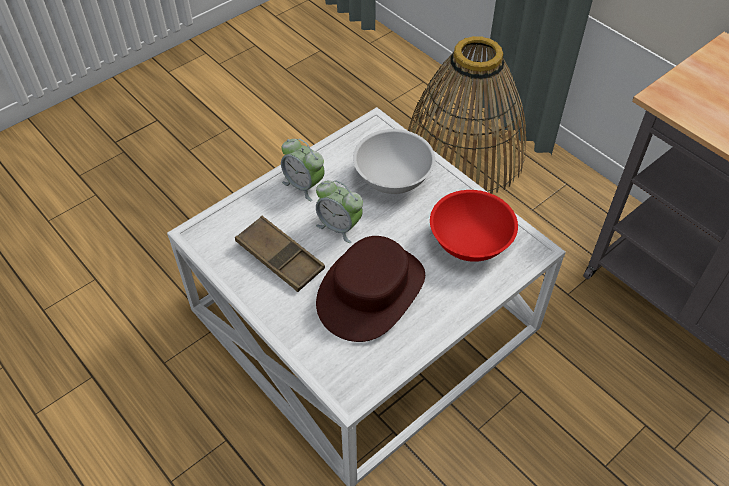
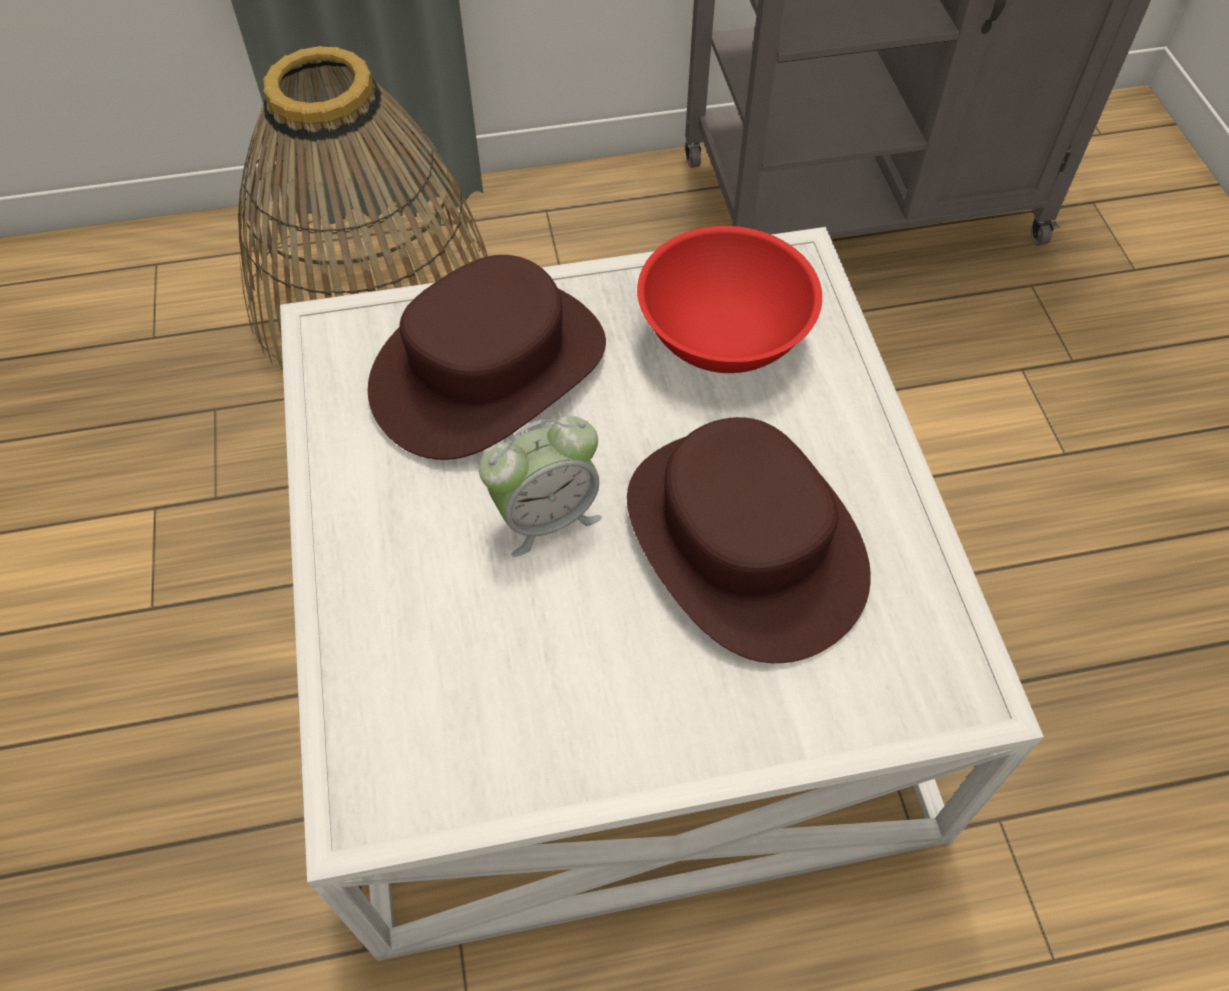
camera: 60 degrees left, 5 degrees up
(280, 257) = (553, 664): brown tray -> none
(304, 185) = (386, 527): alarm clock -> none
(393, 177) = (489, 368): white bowl -> brown hat

